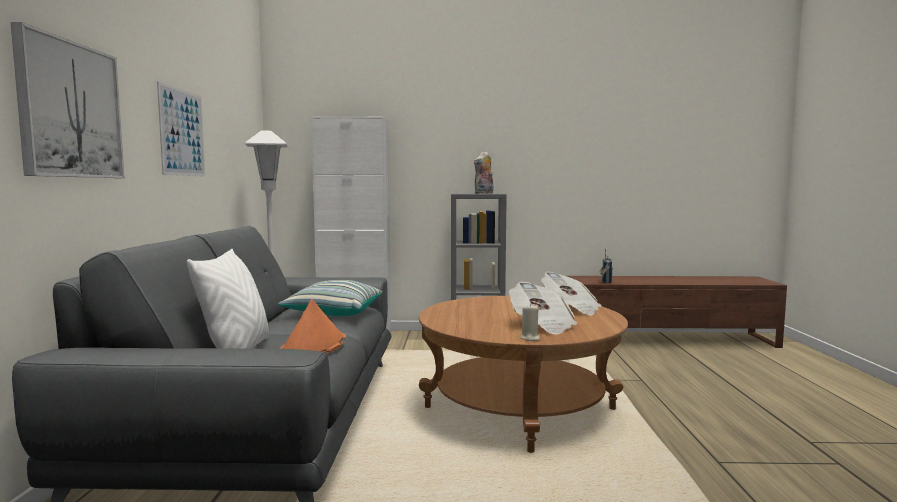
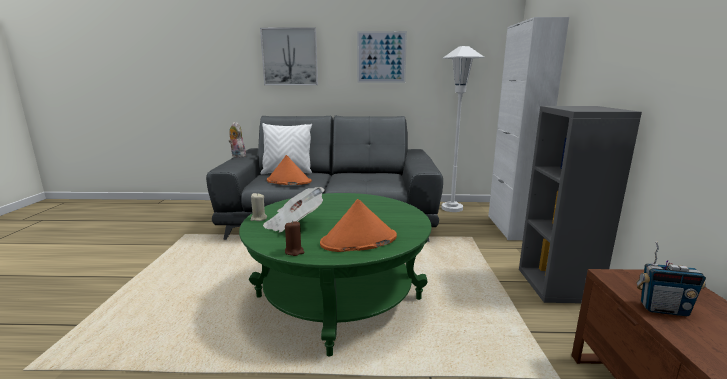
camera: 90 degrees right, 10 degrees up
(333, 313) = (372, 180): pillow -> none
(484, 193) = (573, 108): plush toy -> plush toy (237, 156)
(519, 409) = (338, 298): brown coffee table -> green coffee table
(571, 309) = (358, 241): newspaper -> orange hat
(609, 322) = (294, 251): none -> brown candle

